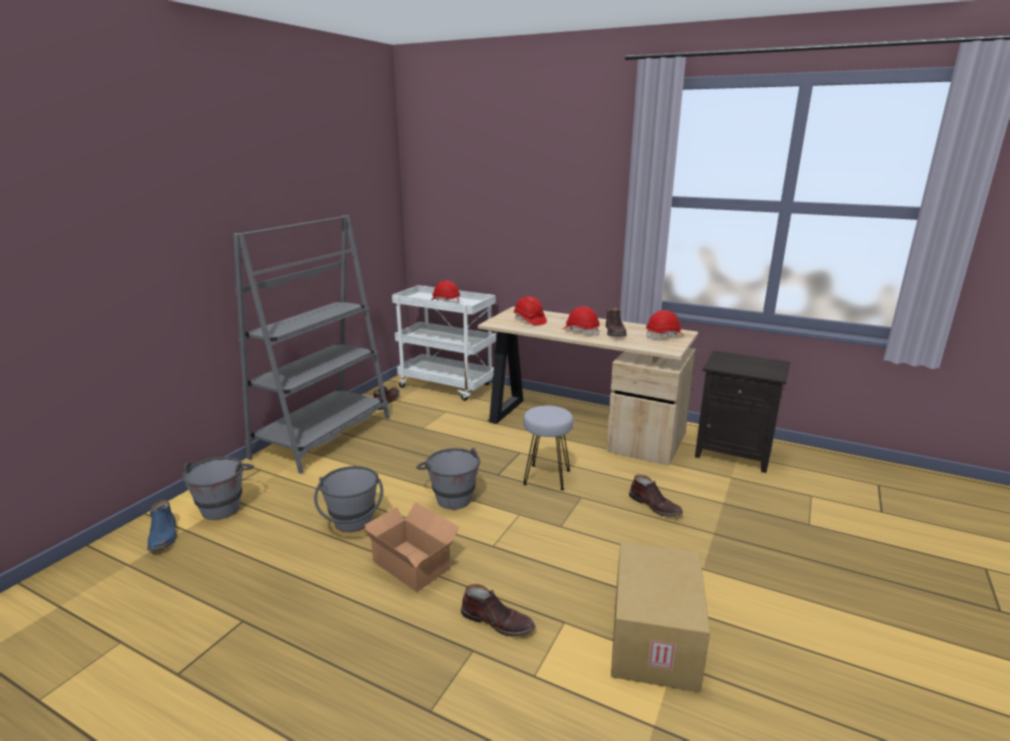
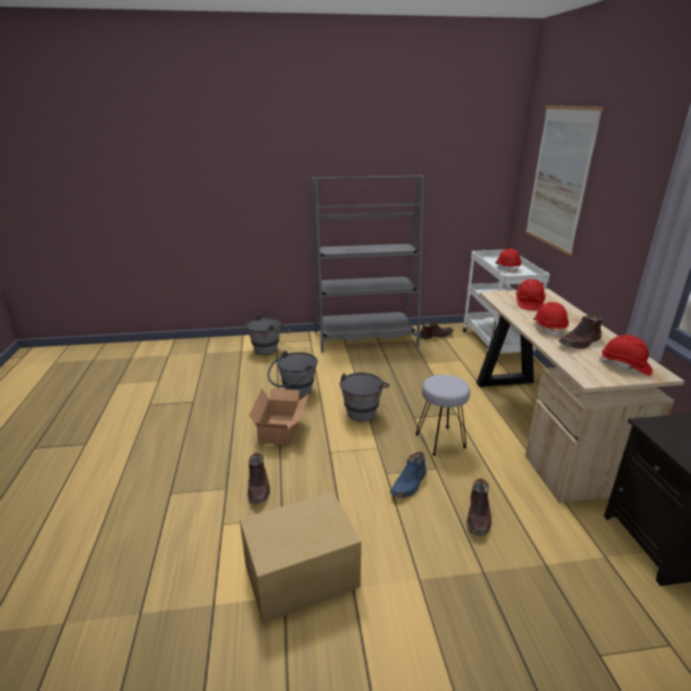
camera: 55 degrees right, 5 degrees up
(164, 536) = (231, 348): blue boot -> blue boot (409, 484)
(474, 202) = (559, 178): none -> picture

